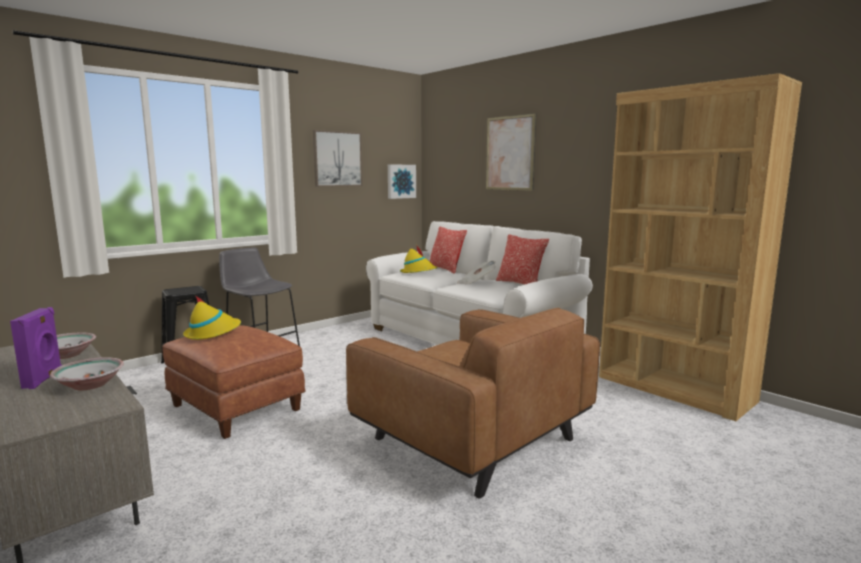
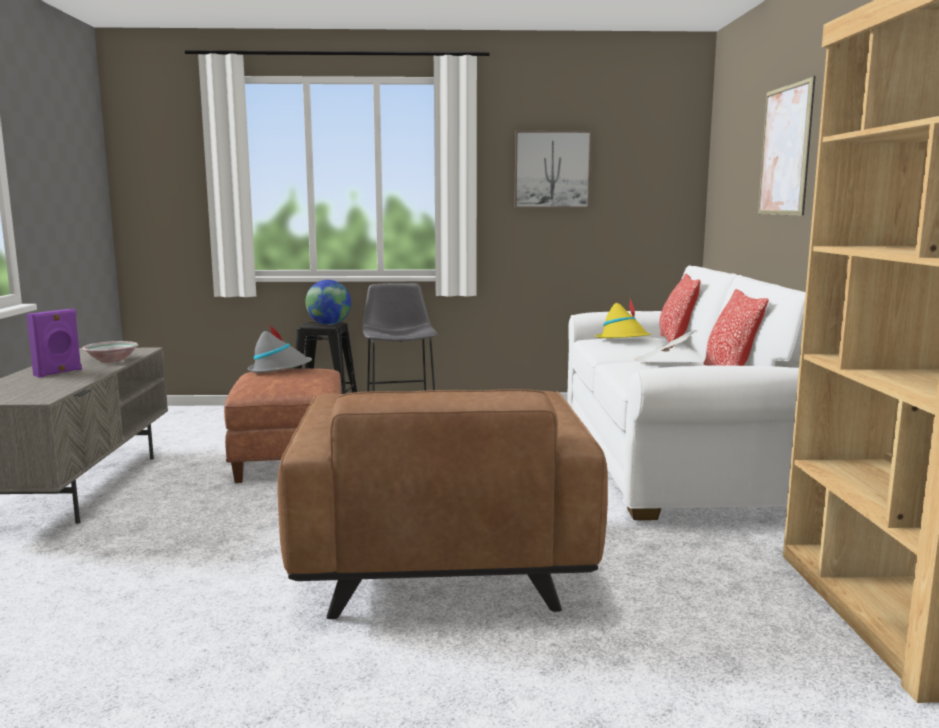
camera: 40 degrees right, 0 degrees up
(89, 385) = (67, 382): bowl -> none
(190, 289) = (329, 324): none -> globe
(213, 333) = (279, 369): yellow hat -> grey hat
(400, 181) = (663, 202): picture -> none

